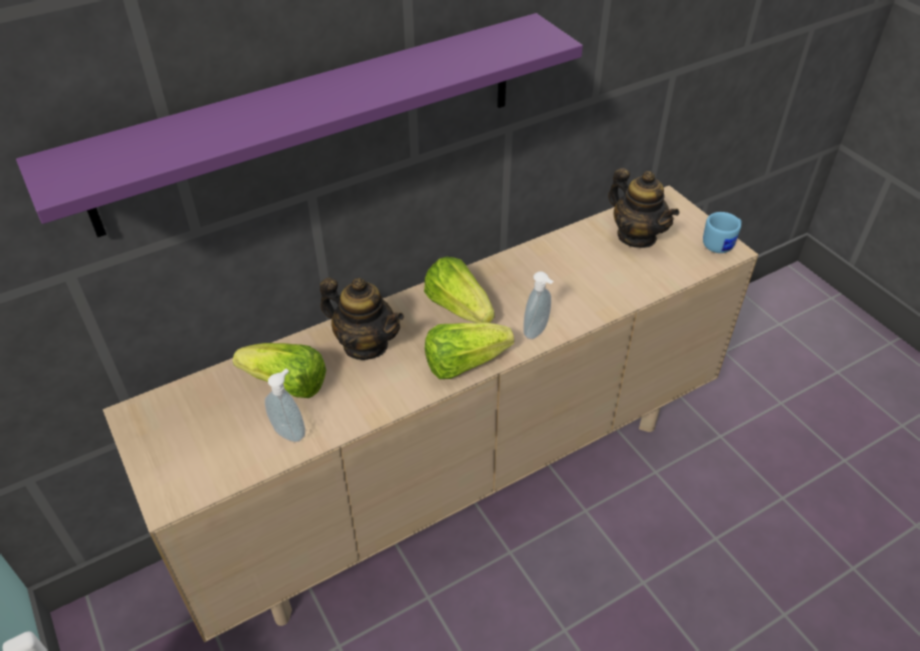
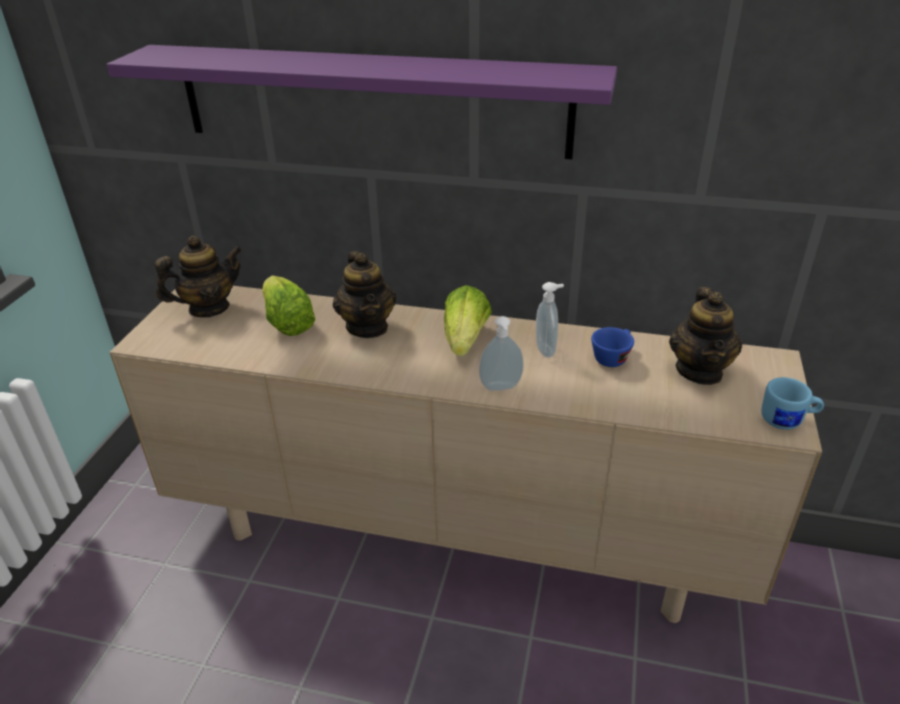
camera: 45 degrees right, 10 degrees down
(184, 421) = (209, 308): none -> teapot
(290, 432) = (249, 348): soap dispenser -> soap dispenser (547, 350)
(463, 363) = (414, 375): lettuce -> none
(574, 258) = (612, 357): none -> blue cup

